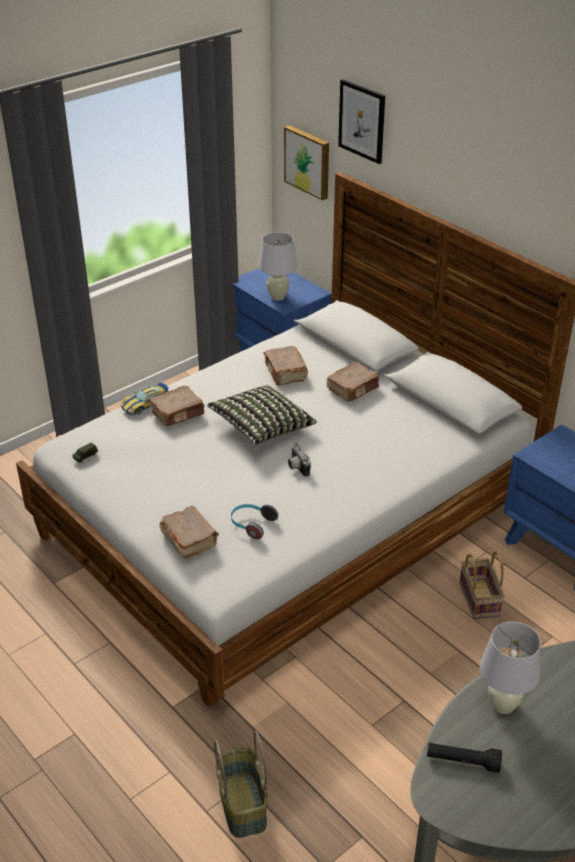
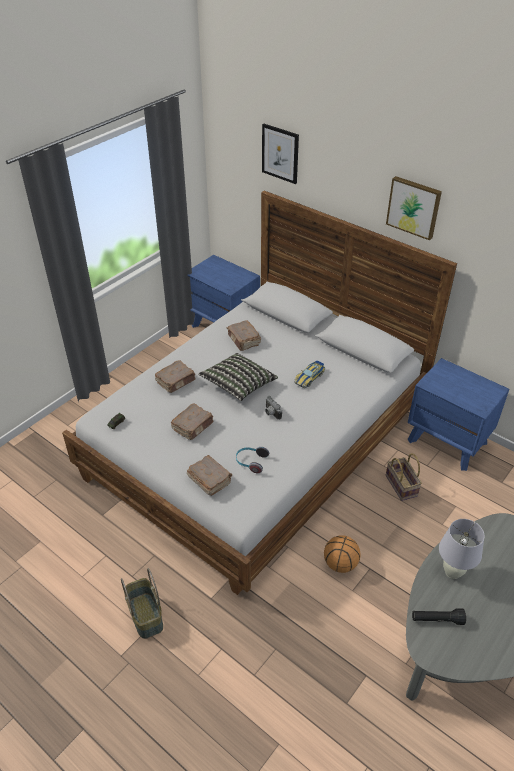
camera: 10 degrees left, 5 degrees up
(146, 403) = (150, 376): toy car -> toy car (309, 377)
(243, 805) = (279, 666): basket -> basket (146, 615)
(277, 297) = (223, 282): white table lamp -> none
(308, 161) = (237, 183): picture -> picture (414, 207)
(353, 389) = (294, 348): brown book -> brown book (193, 426)
(364, 688) = (341, 564): none -> basketball

